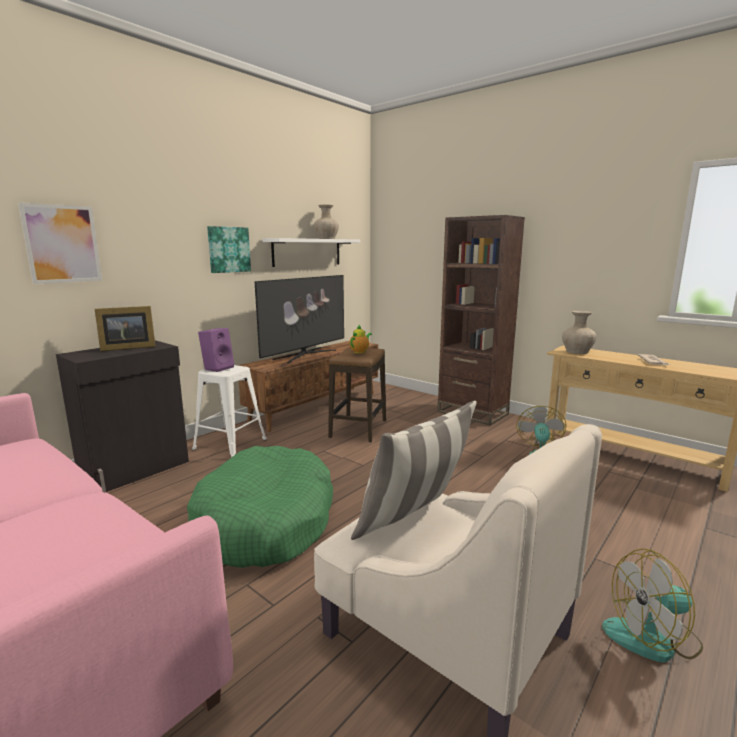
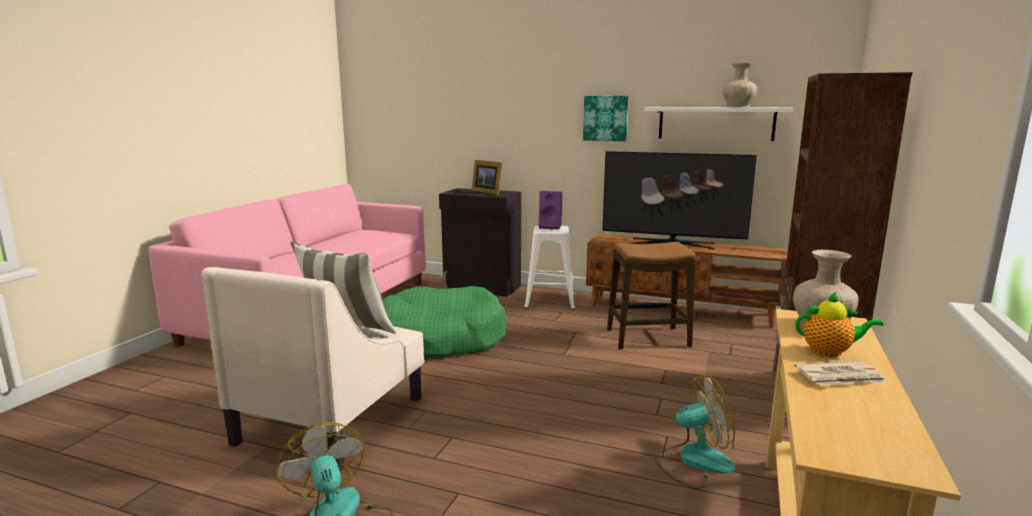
camera: 70 degrees right, 0 degrees up
(62, 244) = (473, 112): picture -> none
(360, 351) = (662, 247): teapot -> teapot (830, 352)

